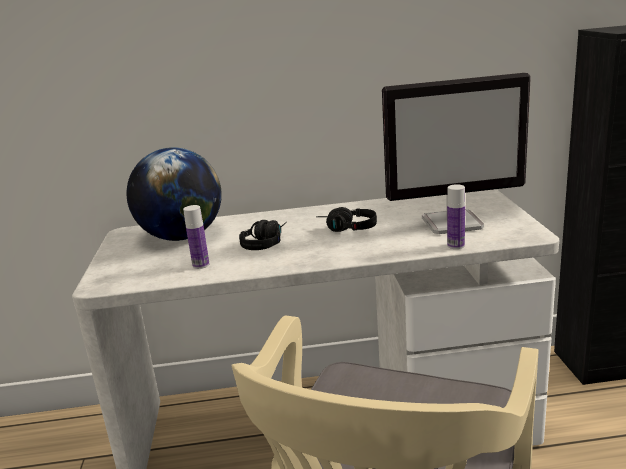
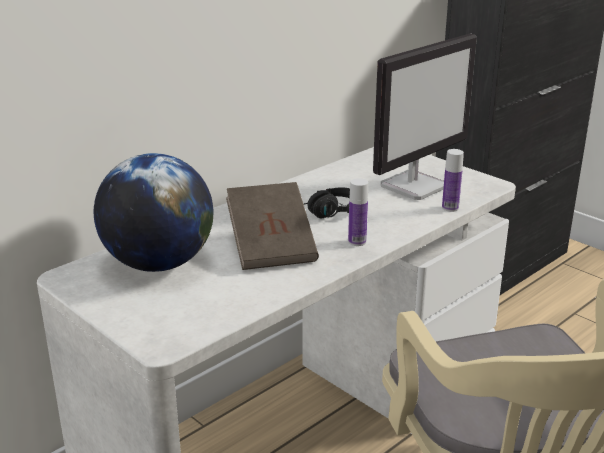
camera: 40 degrees left, 5 degrees up
(201, 265) = (243, 288): bottle -> bottle (357, 242)
(266, 243) = (271, 247): black headphones -> brown book

